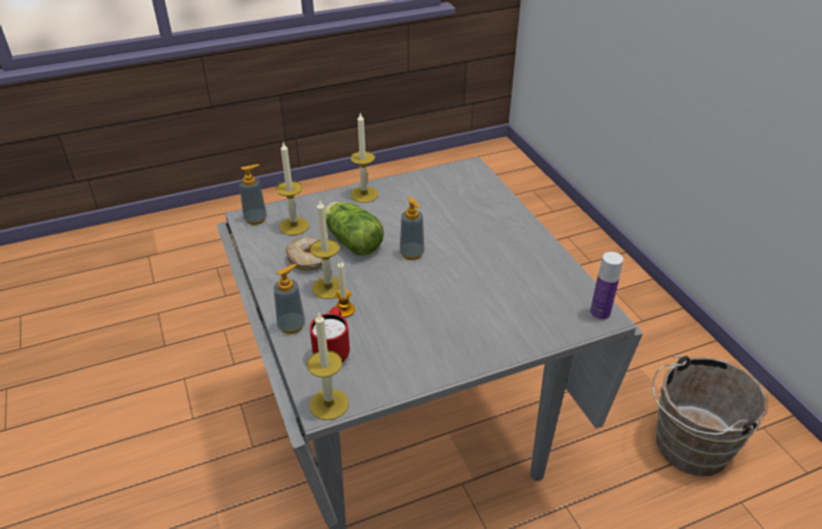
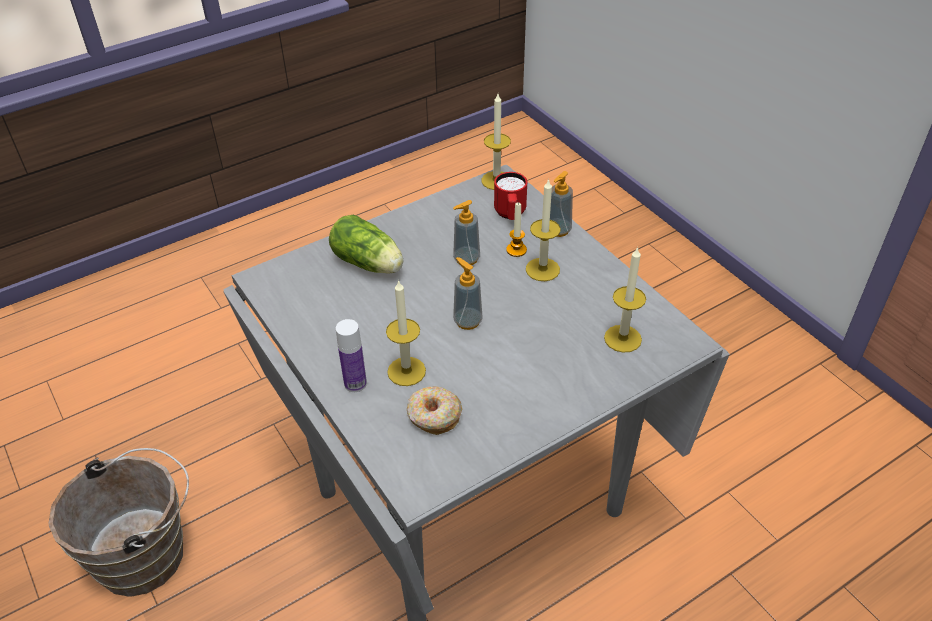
camera: 170 degrees right, 5 degrees up
(255, 219) = (676, 342): soap dispenser -> soap dispenser (466, 259)
(308, 260) = (580, 297): donut -> donut (433, 416)
(351, 240) = (544, 328): lettuce -> lettuce (370, 264)
(364, 194) = (559, 405): candle -> candle (406, 371)
(599, 313) = (264, 281): bottle -> bottle (355, 383)

